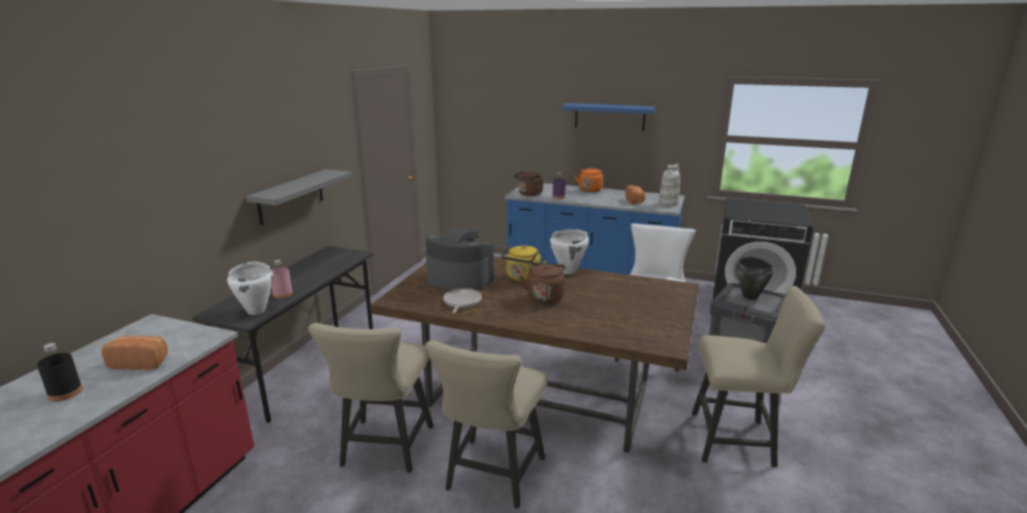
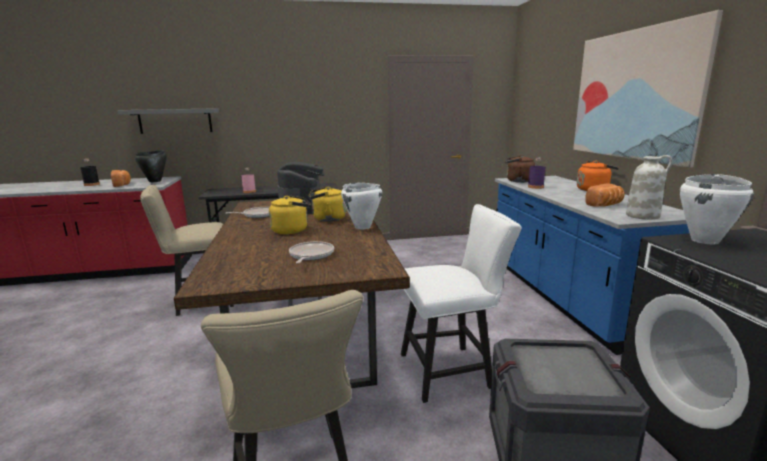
camera: 60 degrees right, 5 degrees down
(256, 311) = (223, 193): white cooking pot -> white cooking pot (705, 240)
(291, 196) = (305, 138): grey shelf -> grey shelf (175, 121)
(492, 478) = (176, 345): beige chair -> none
(545, 297) = (292, 230): brown kettle -> yellow kettle
(609, 116) = (634, 95): blue shelf -> picture
(629, 302) = (310, 255): none -> frying pan
(750, 296) = (570, 365): black cooking pot -> black cooking pot (155, 181)

